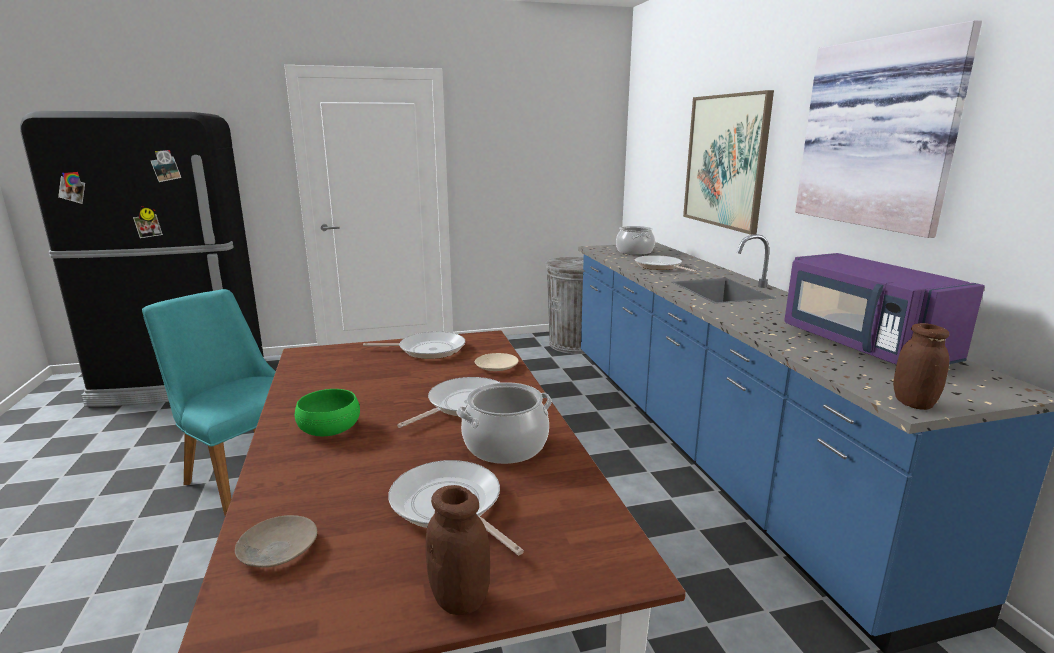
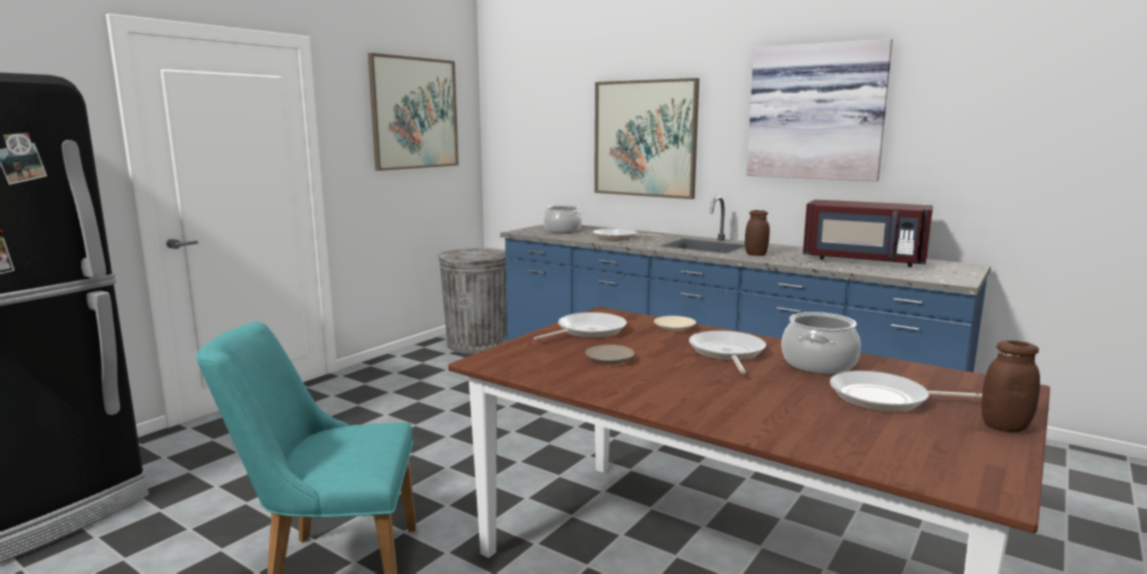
camera: 40 degrees left, 5 degrees down
(278, 550) = (878, 453): beige plate -> beige plate (610, 360)
(330, 428) = (688, 394): green bowl -> none
(546, 131) = (414, 113): none -> picture
(861, 345) = (863, 260): purple microwave -> red microwave
(913, 403) = (955, 280): brown jar -> brown jar (756, 254)

